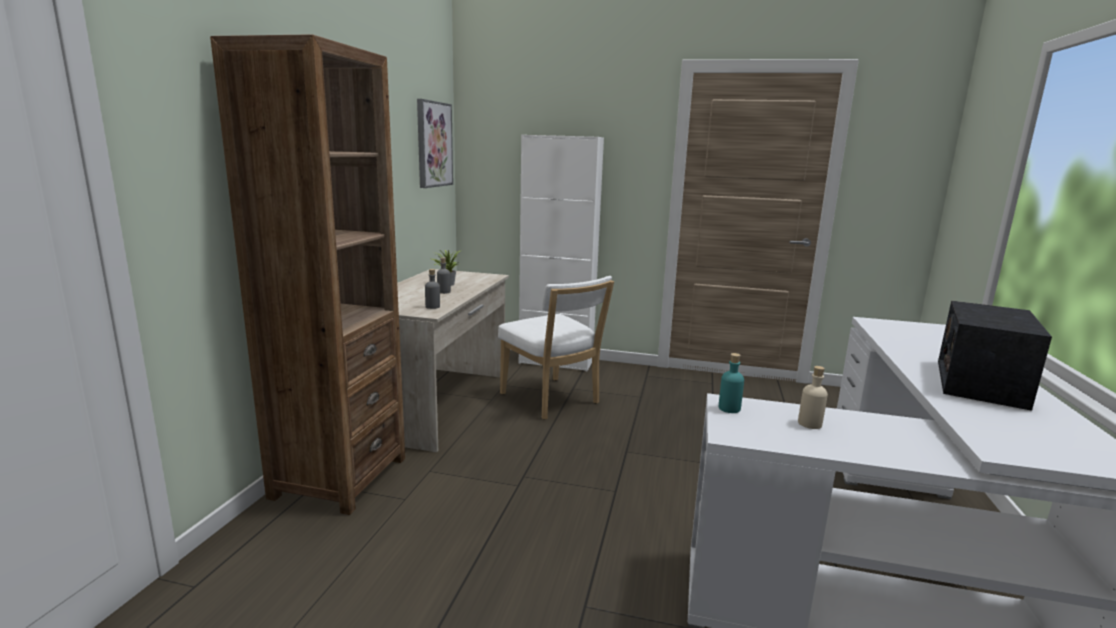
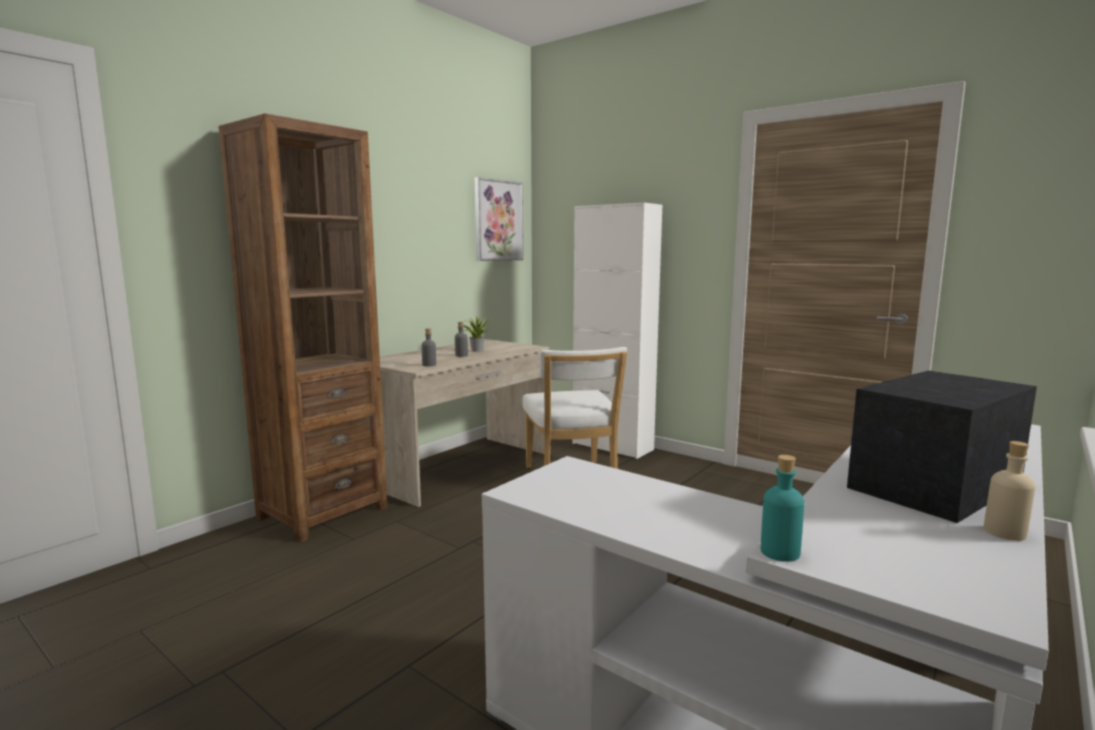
camera: 25 degrees right, 5 degrees down
(729, 408) = (562, 470): turquoise bottle -> turquoise bottle (779, 552)
(809, 424) = (628, 496): beige bottle -> beige bottle (1004, 532)

